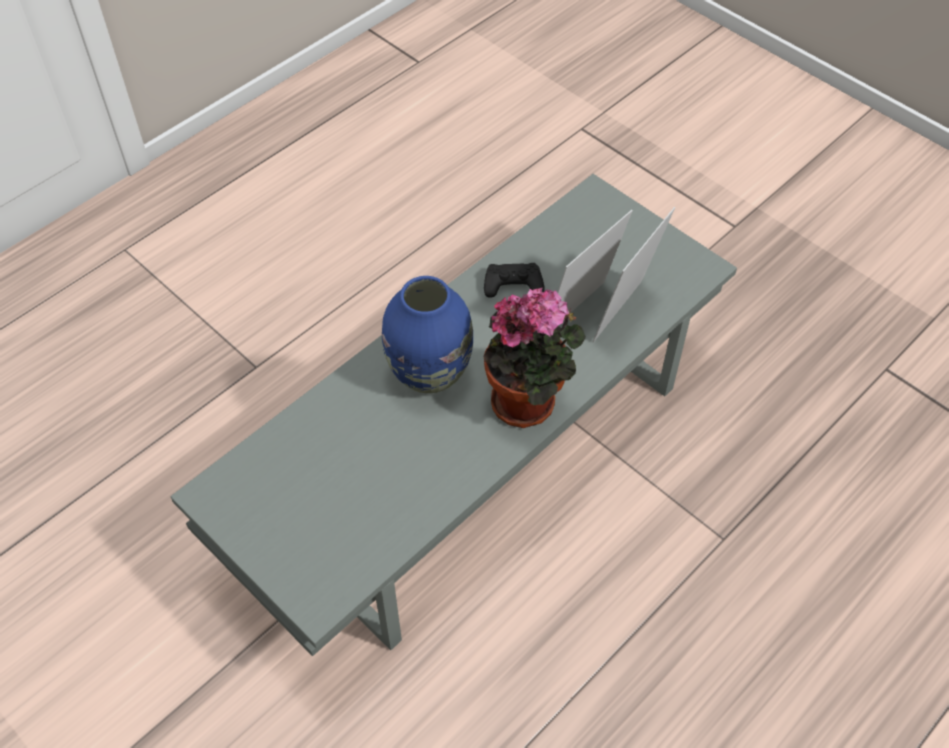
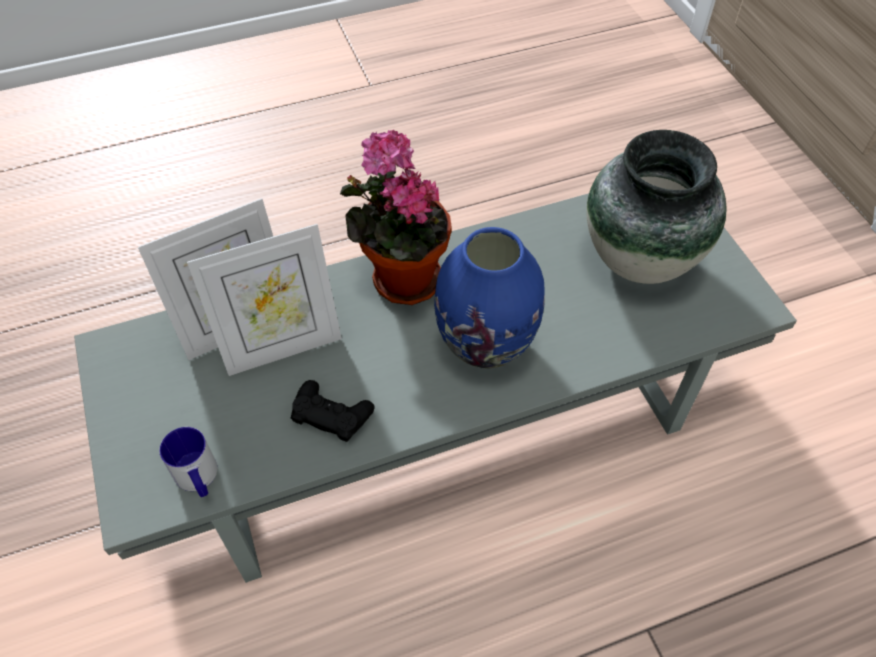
camera: 155 degrees left, 0 degrees up
(324, 503) = (641, 260): none -> vase
(569, 221) = (198, 478): none -> mug

